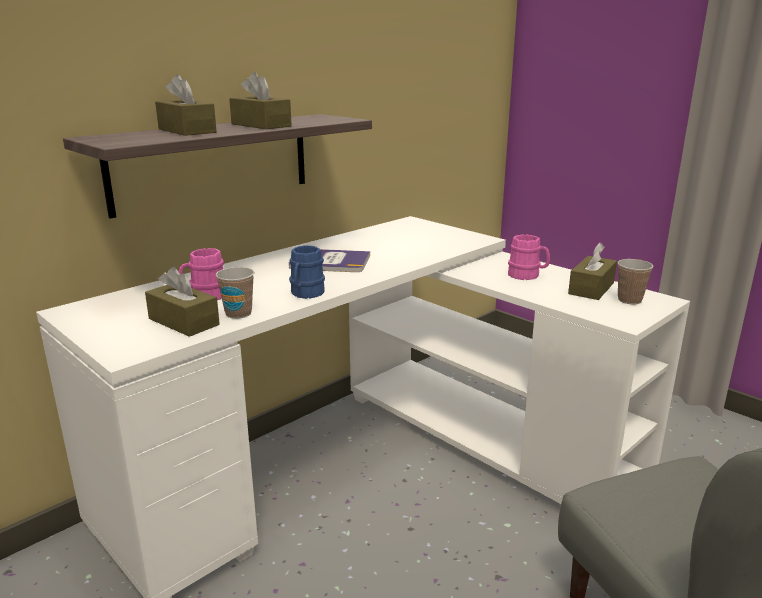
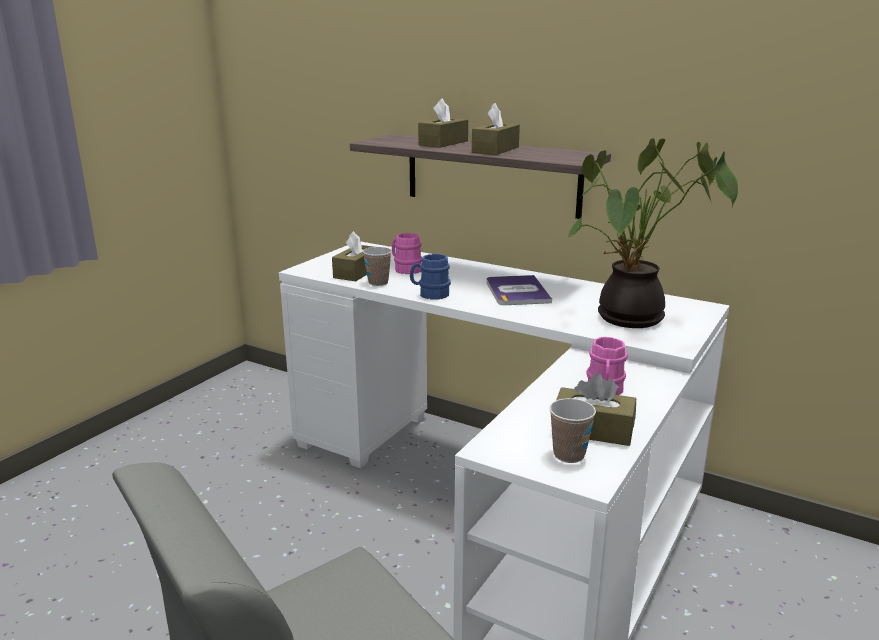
camera: 75 degrees right, 0 degrees up
(426, 241) = (630, 320): none -> potted plant

